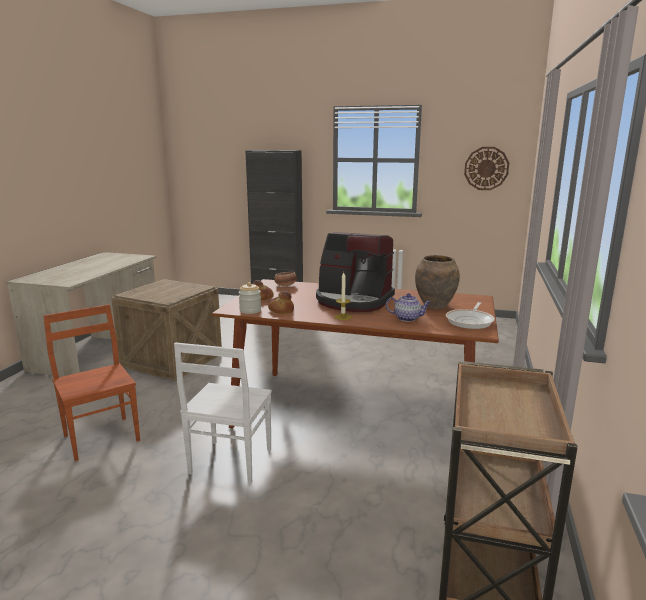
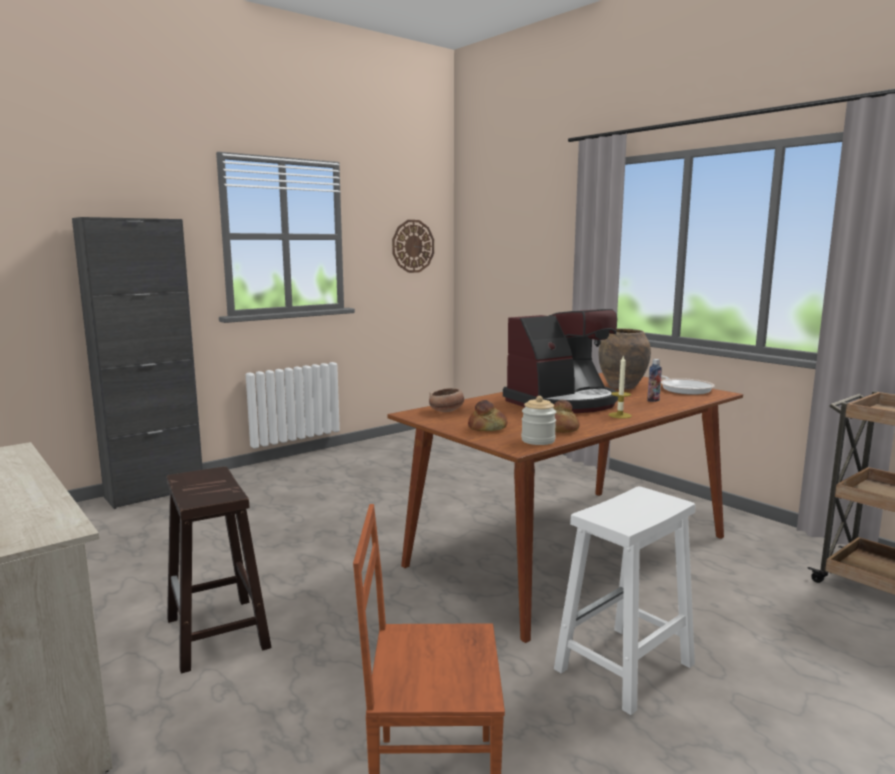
camera: 55 degrees left, 5 degrees down
(172, 361) = (218, 634): crate -> brown stool
(229, 462) = (623, 668): white chair -> white stool
(408, 318) = (653, 400): teapot -> bottle

